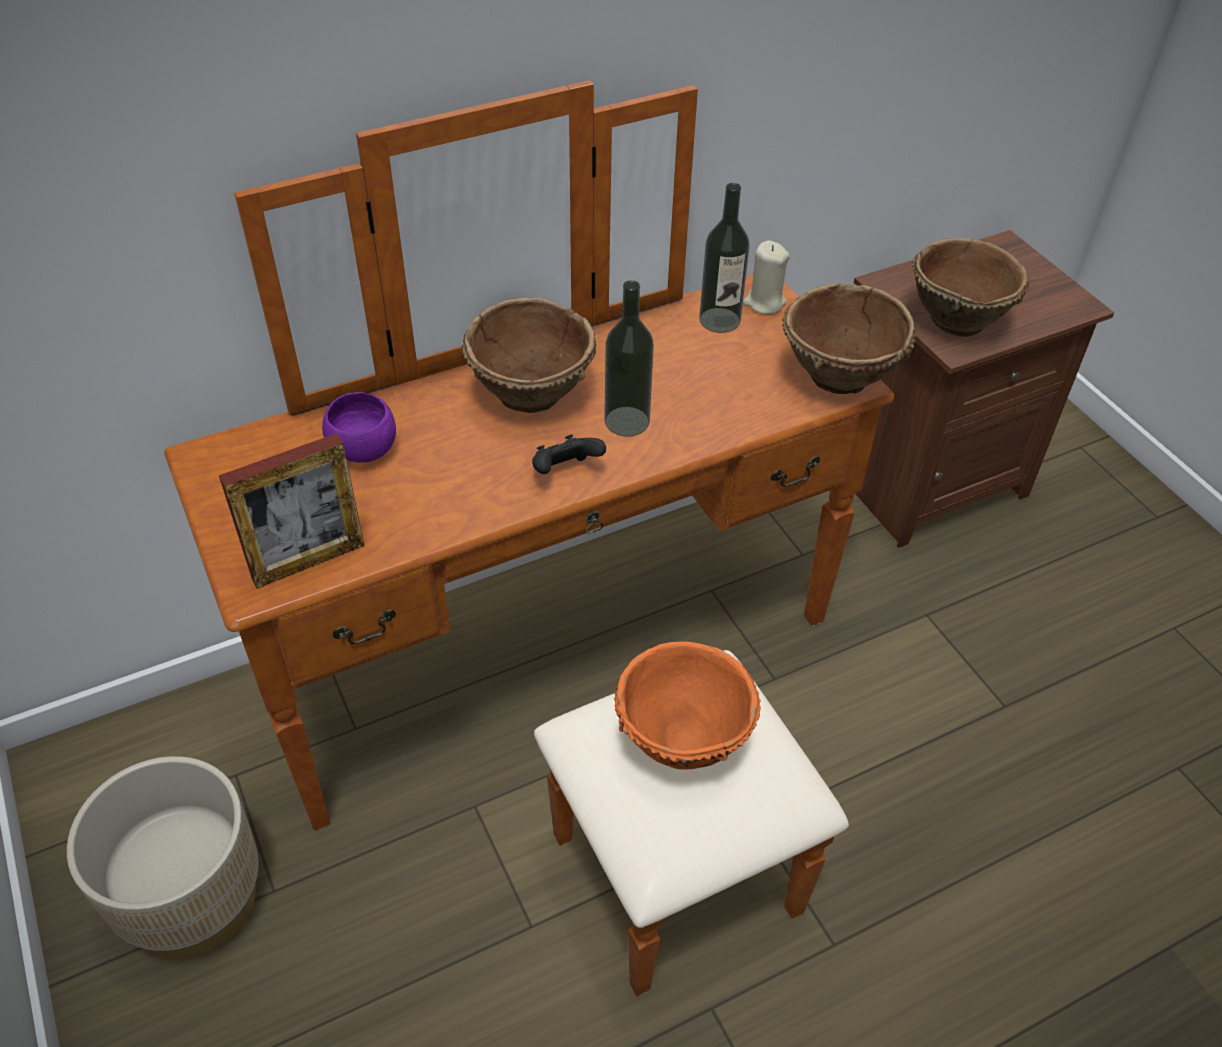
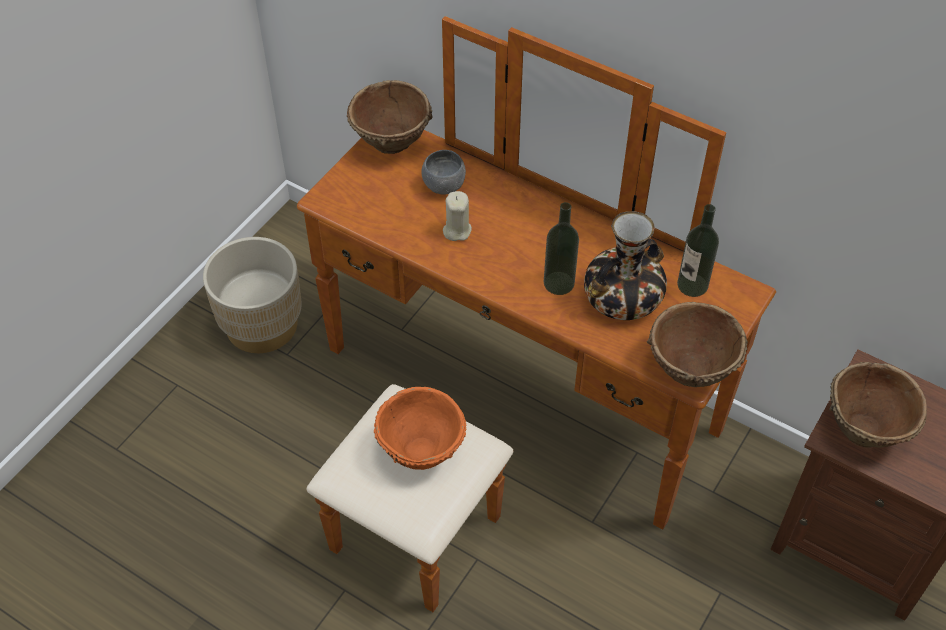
camera: 60 degrees right, 5 degrees up
(308, 561) = (353, 208): picture frame -> none
(363, 450) = (443, 185): purple bowl -> grey bowl
(533, 394) = (546, 230): brown bowl -> brown bowl (391, 142)
(565, 471) = (495, 276): black game controller -> none
(693, 381) = (621, 298): none -> vase
(764, 303) = (732, 300): beige candle -> beige candle (457, 230)

